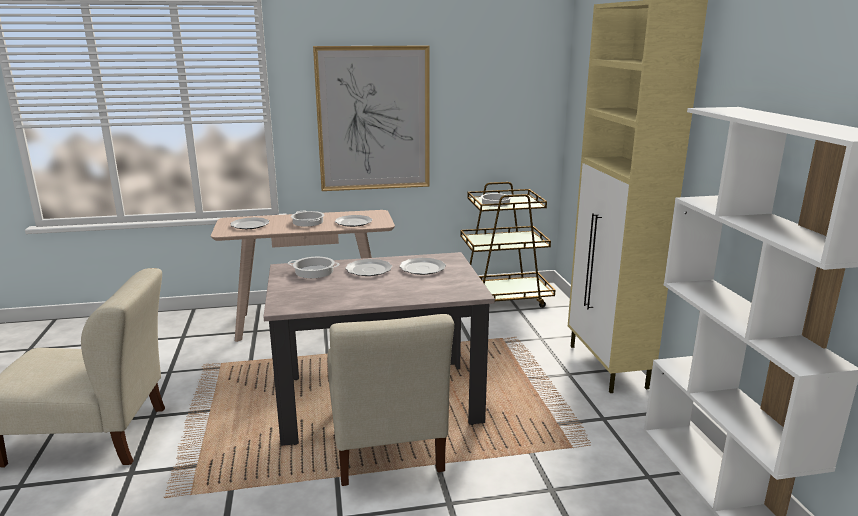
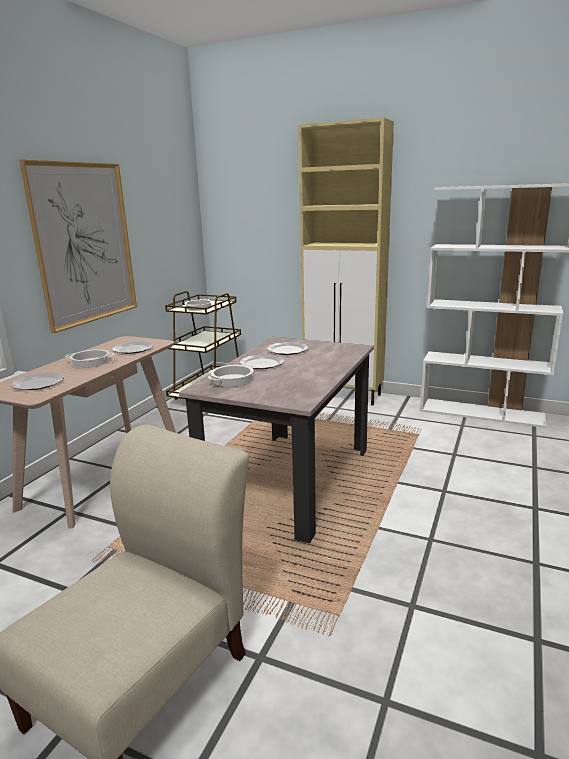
camera: 55 degrees left, 0 degrees up
(385, 444) = (353, 494): beige chair -> none

